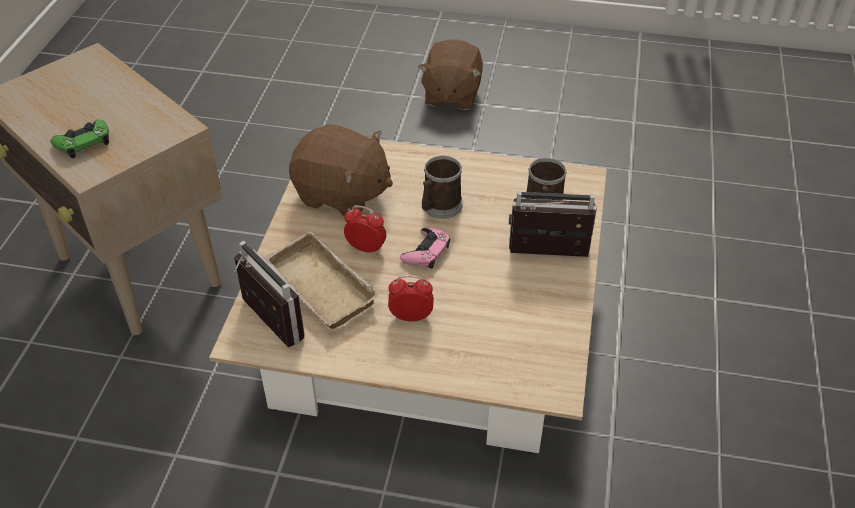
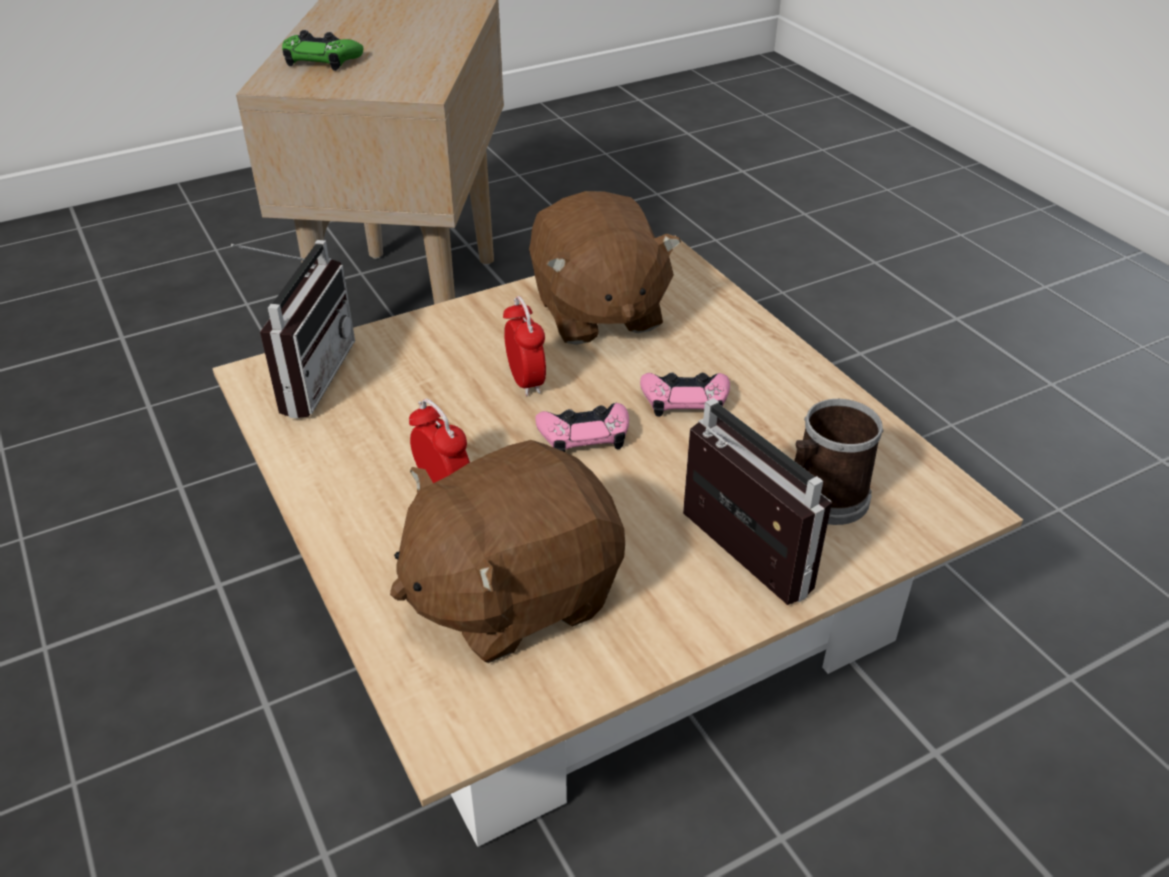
camera: 50 degrees right, 5 degrees down
(316, 288) = (409, 382): beige tray -> none
(439, 207) = (685, 399): mug -> pink game controller
(451, 95) = (1015, 347): brown plush toy -> brown plush toy (512, 594)

